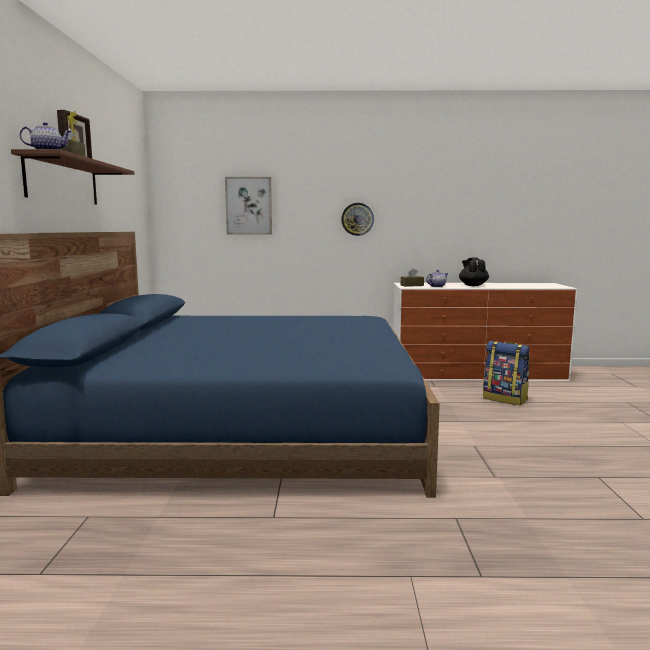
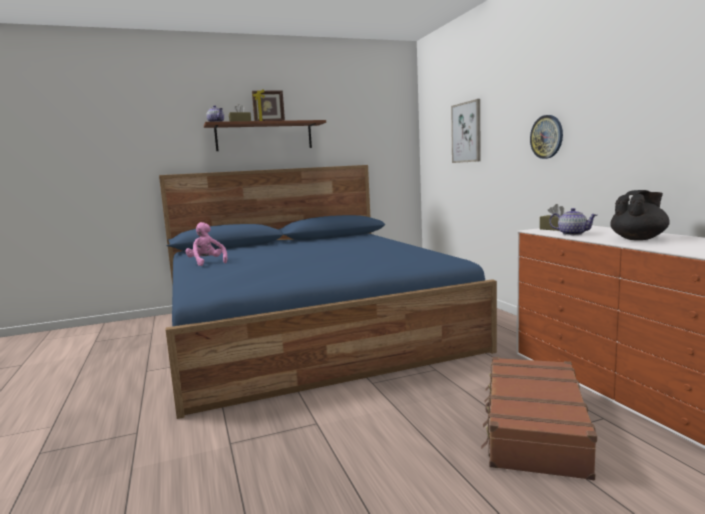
camera: 70 degrees right, 0 degrees up
(222, 360) = (207, 263): none -> pink plush toy
(505, 399) = (533, 428): backpack -> brown suitcase

